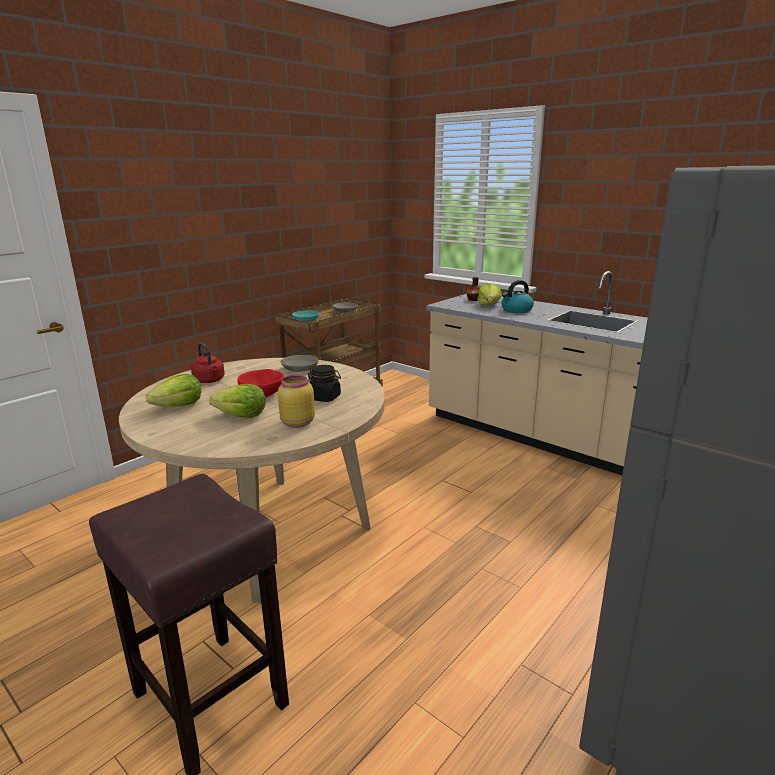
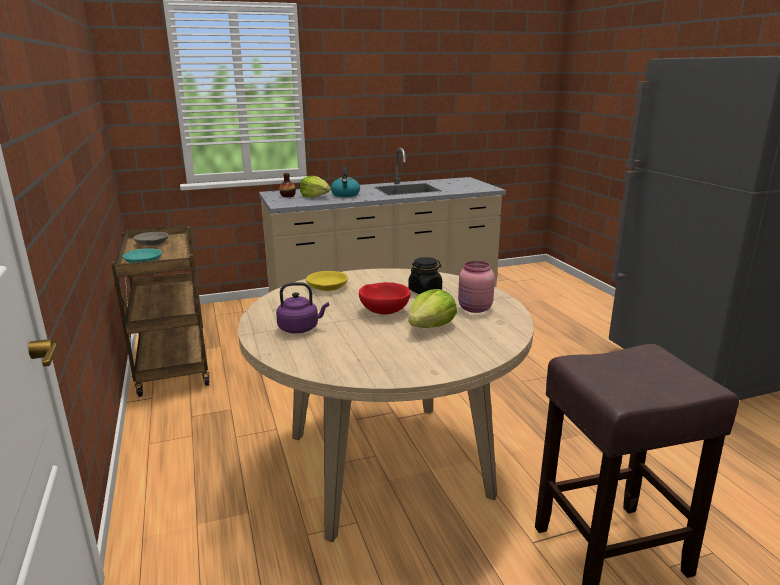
camera: 60 degrees left, 0 degrees up
(179, 406) = (364, 351): lettuce -> none
(210, 381) = (300, 328): red kettle -> purple kettle
(296, 423) = (474, 309): yellow jar -> pink jar
(299, 368) = (327, 287): grey bowl -> yellow bowl

